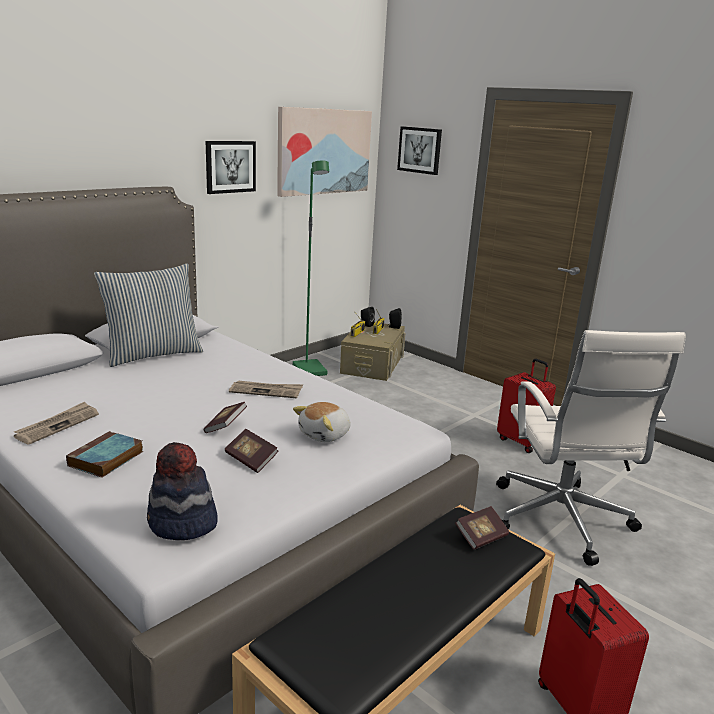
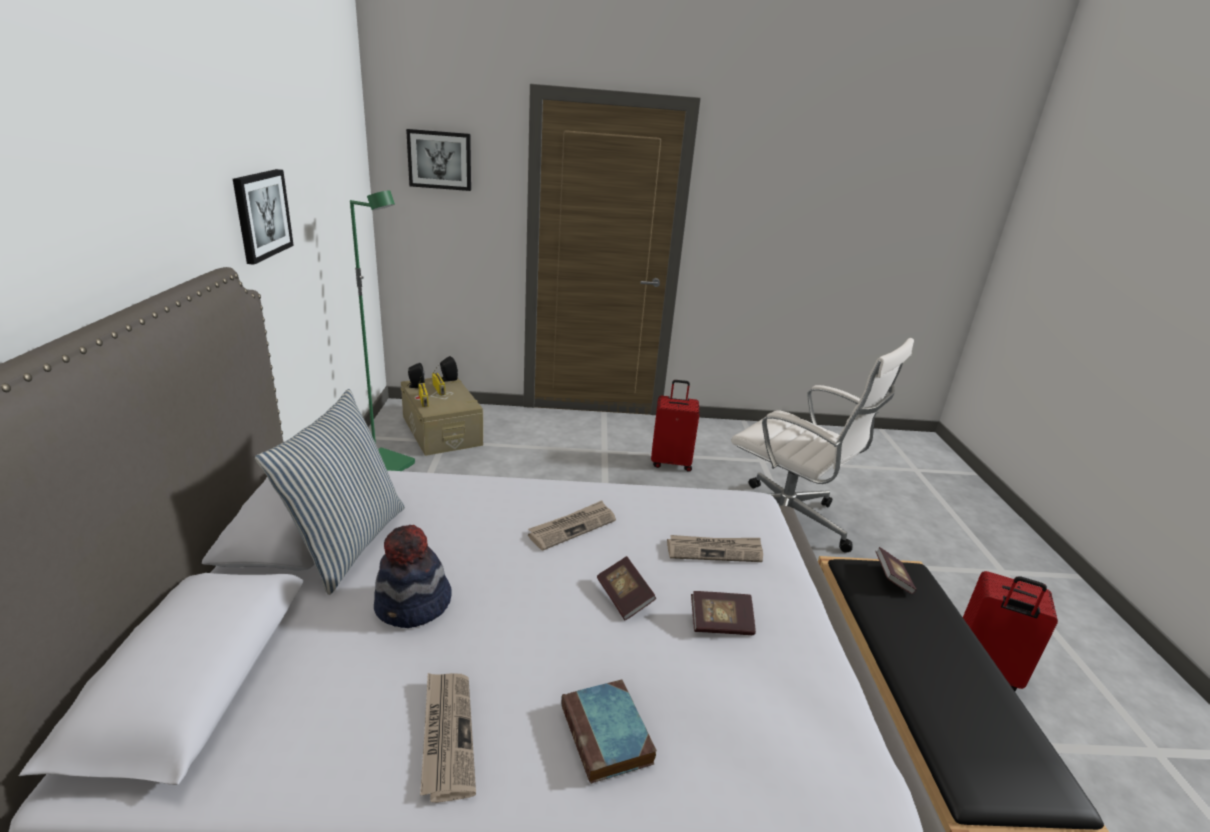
camera: 45 degrees left, 5 degrees up
(182, 524) = (827, 749): hat -> hat (413, 606)
(324, 151) = (334, 171): picture -> none
(325, 435) = (714, 550): plush toy -> newspaper

